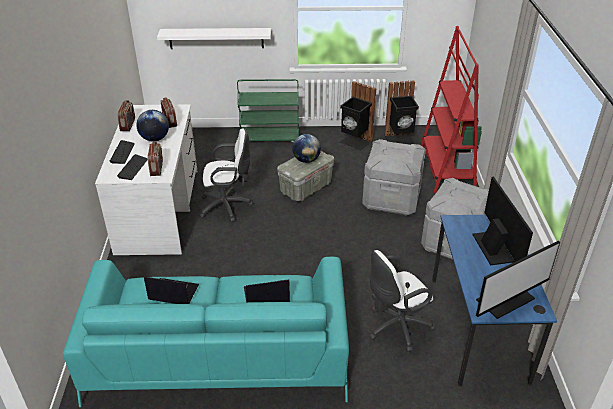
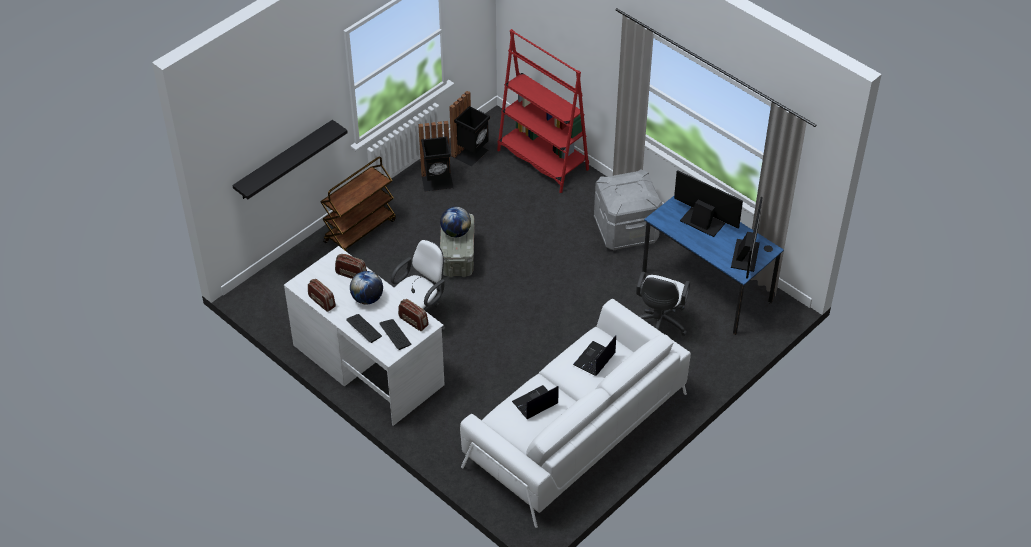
camera: 45 degrees left, 10 degrees up
(216, 38) = (284, 160): white shelf -> black shelf
(218, 355) = (575, 429): turquoise sofa -> white sofa
(270, 140) = (360, 230): green cart -> brown cart
(392, 199) = (537, 221): grey storage box -> none

